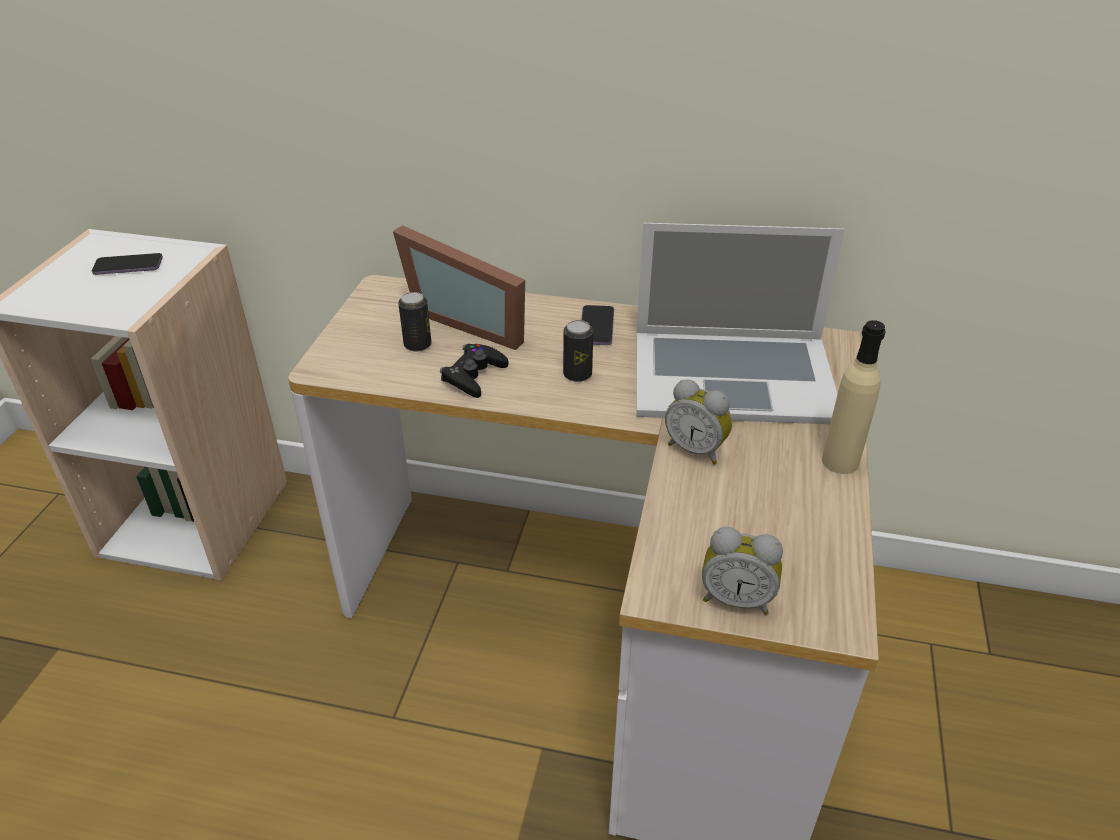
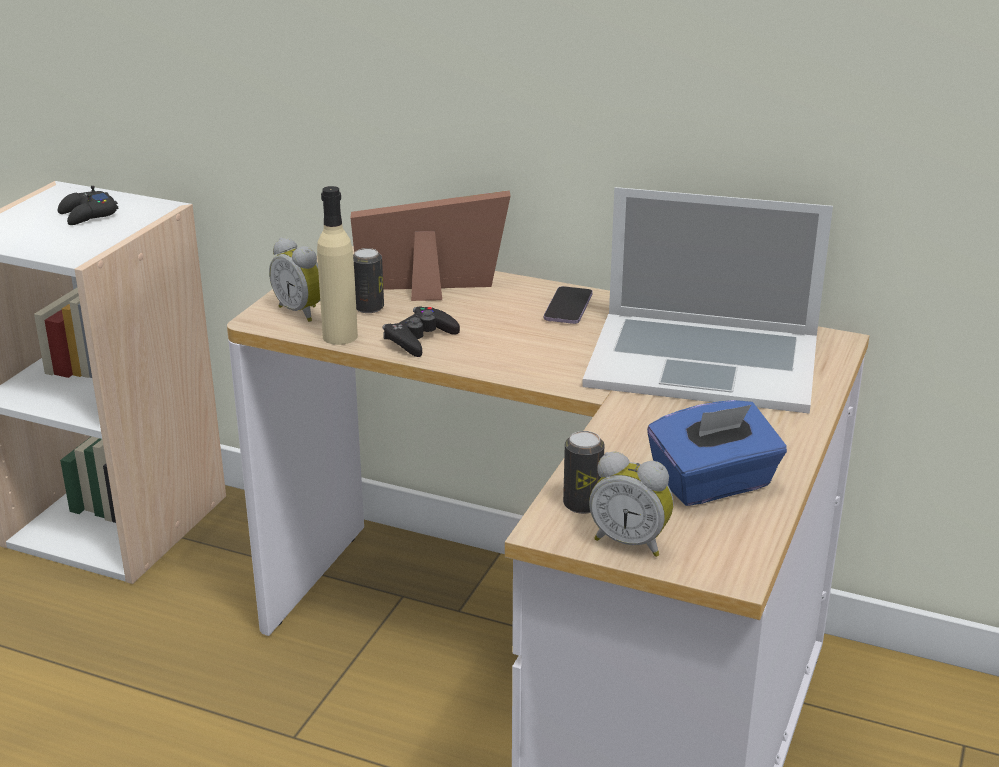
camera: 10 degrees right, 10 degrees down
(128, 266) = (88, 215): phone -> black game controller
(470, 320) = (432, 291): picture frame -> picture frame turned 135 degrees clockwise
(577, 374) = (532, 346): can -> can (582, 504)
(696, 449) = (637, 419): alarm clock -> alarm clock (302, 311)
(787, 517) = (713, 484): none -> blue tissue box
(840, 461) = (792, 444): beige bottle -> beige bottle (340, 336)

